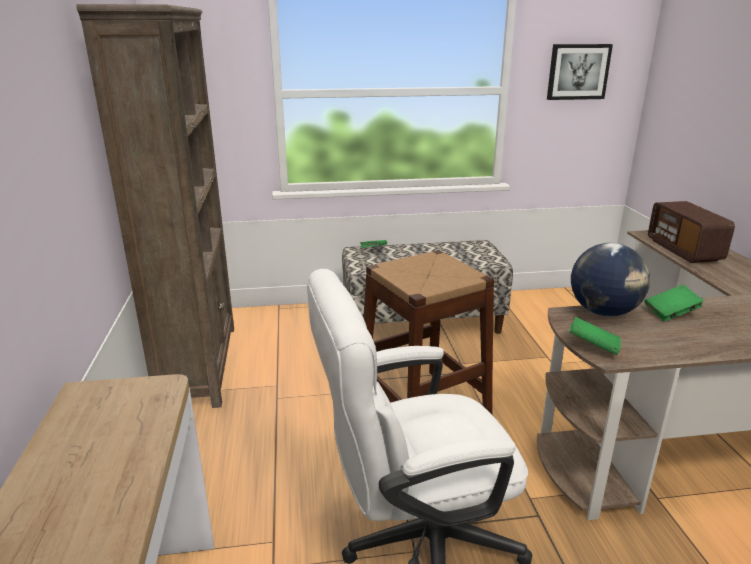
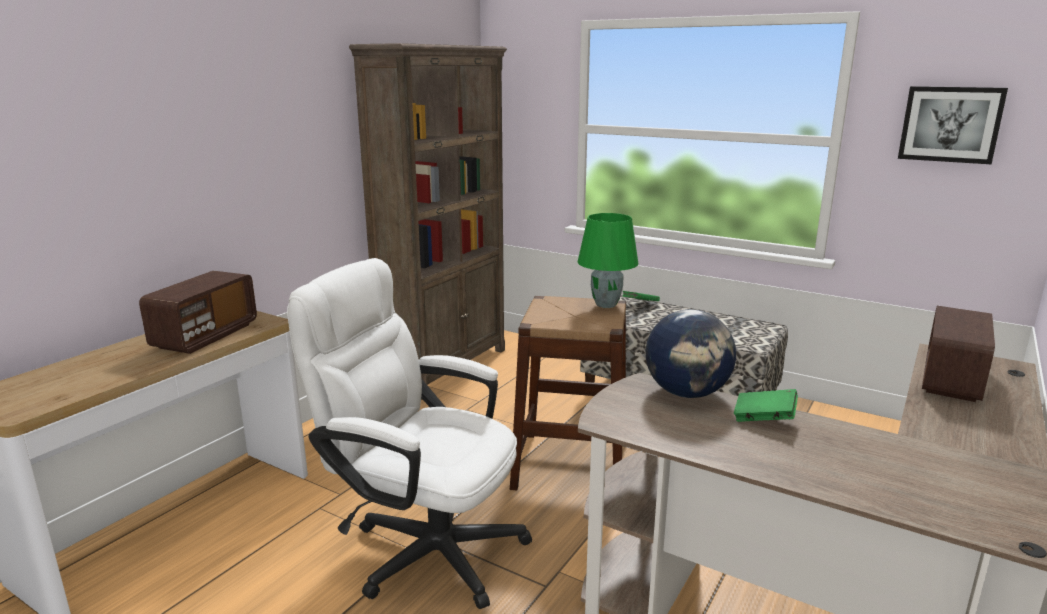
camera: 40 degrees right, 5 degrees down
(117, 438) = (205, 336): none -> radio
(436, 257) = (606, 305): none -> green table lamp
(592, 347) = (606, 410): green book -> none

